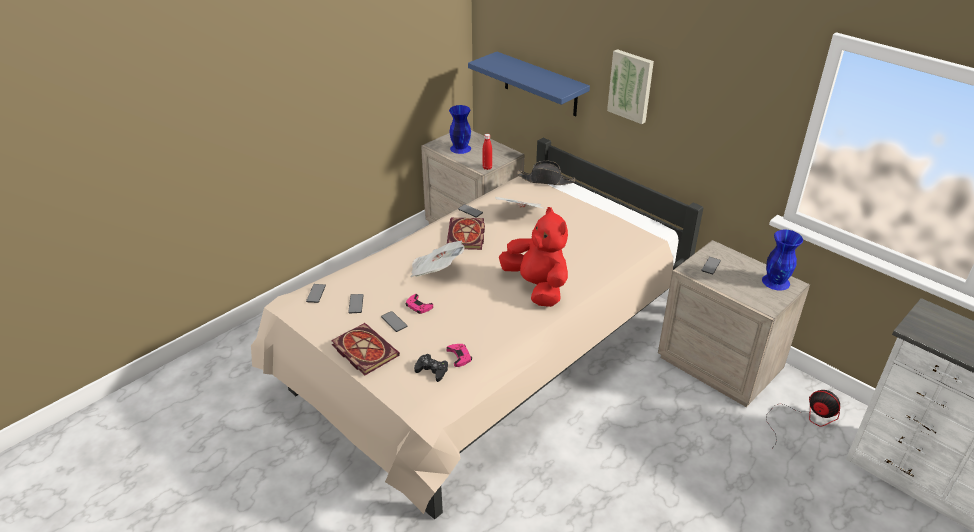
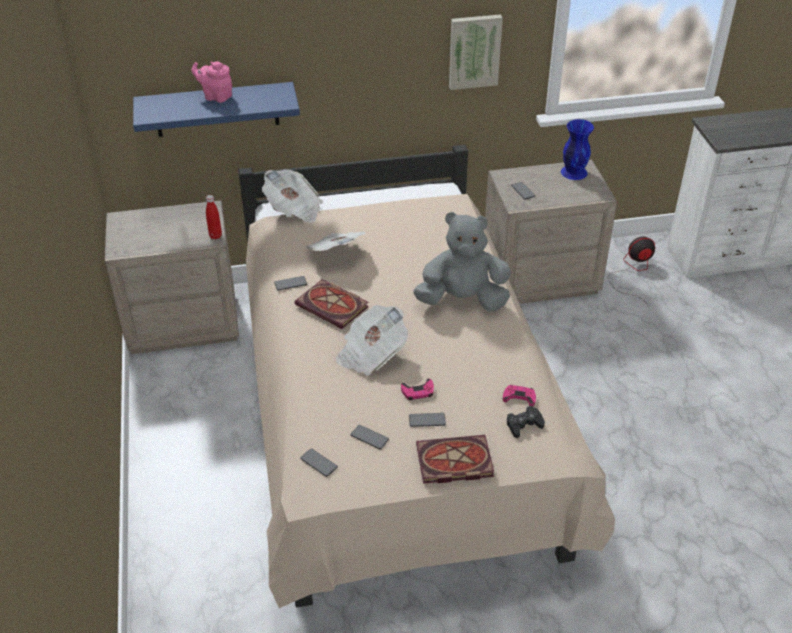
camera: 55 degrees left, 5 degrees up
(460, 148) = (151, 236): blue vase -> none
(533, 71) = (216, 96): none -> pink teapot
(537, 287) = (462, 300): red plush toy -> grey plush toy
(546, 180) = (294, 209): black hat -> newspaper
(631, 86) = (350, 60): picture -> picture (474, 51)

